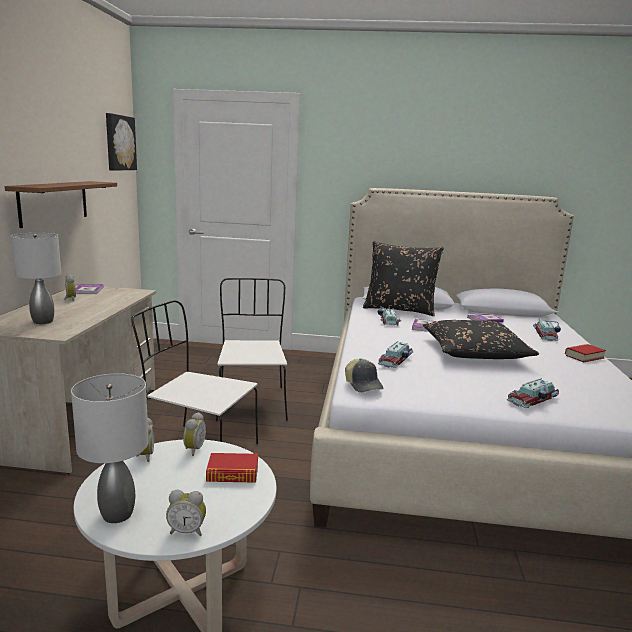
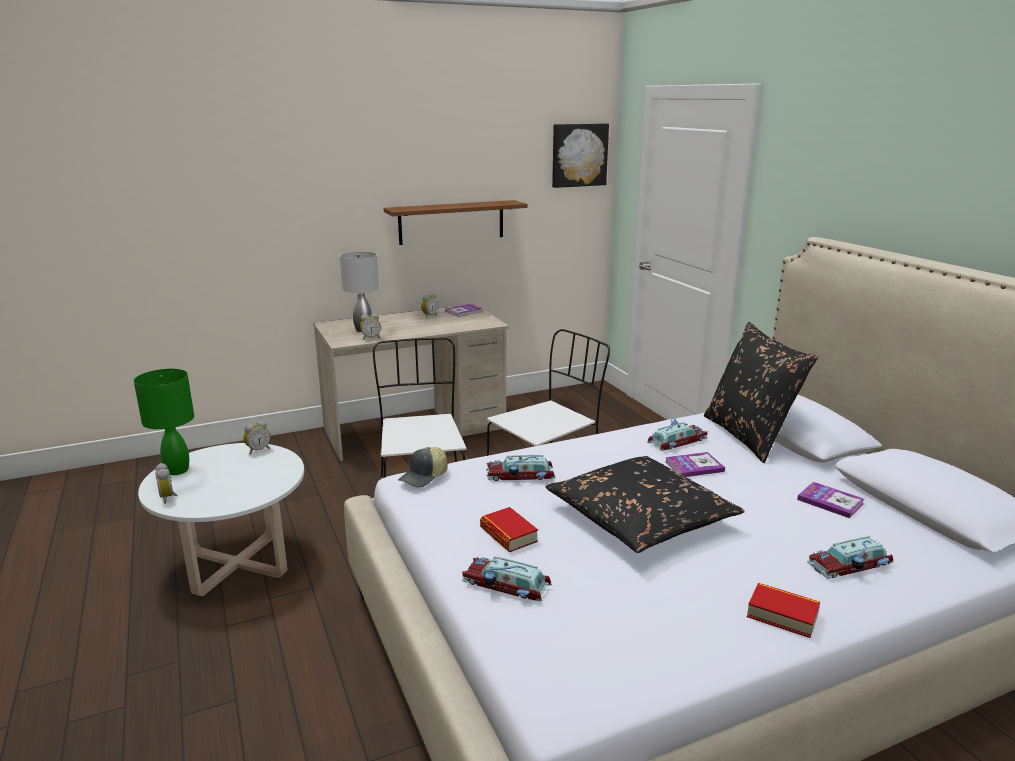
camera: 60 degrees right, 5 degrees up
(119, 514) = (177, 470): grey table lamp -> green table lamp
(193, 449) = (280, 462): alarm clock -> alarm clock (371, 338)
(232, 473) = (254, 487): book -> book (508, 535)

